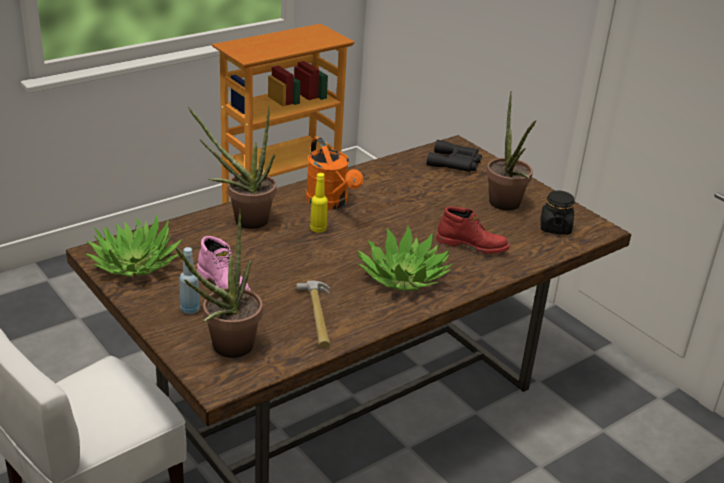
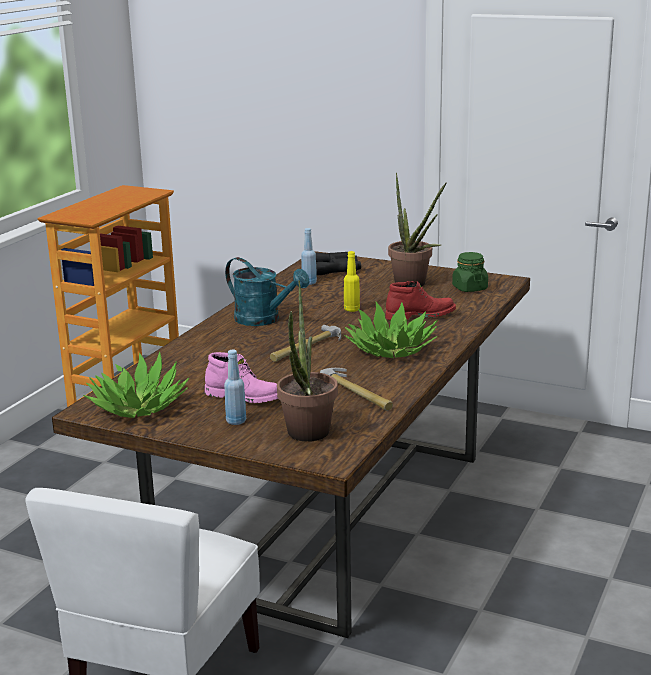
camera: 25 degrees left, 10 degrees down
(243, 220) = (200, 351): potted plant -> none
(318, 229) = (277, 339): yellow bottle -> yellow bottle (352, 309)
(331, 203) = (264, 320): orange watering can -> turquoise watering can
(332, 247) = (306, 347): none -> hammer
(414, 172) = (309, 283): none -> blue bottle
(555, 227) = (469, 288): black jar -> green jar

